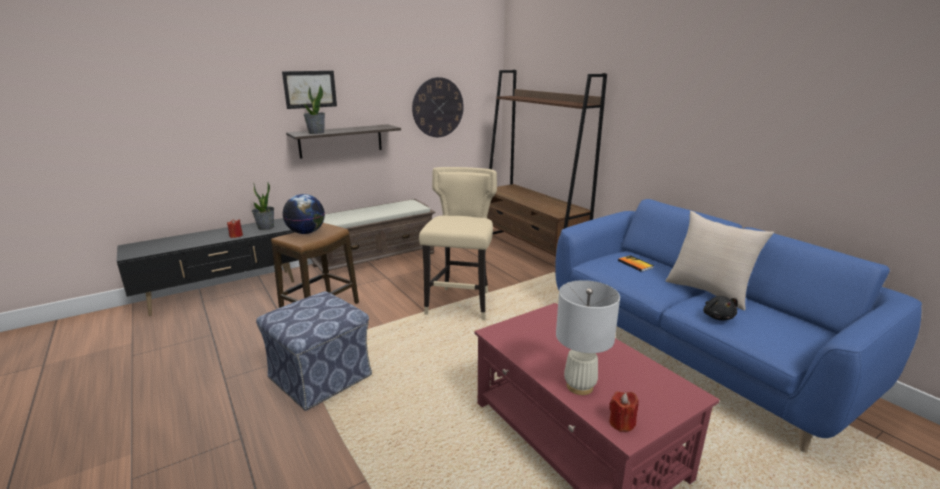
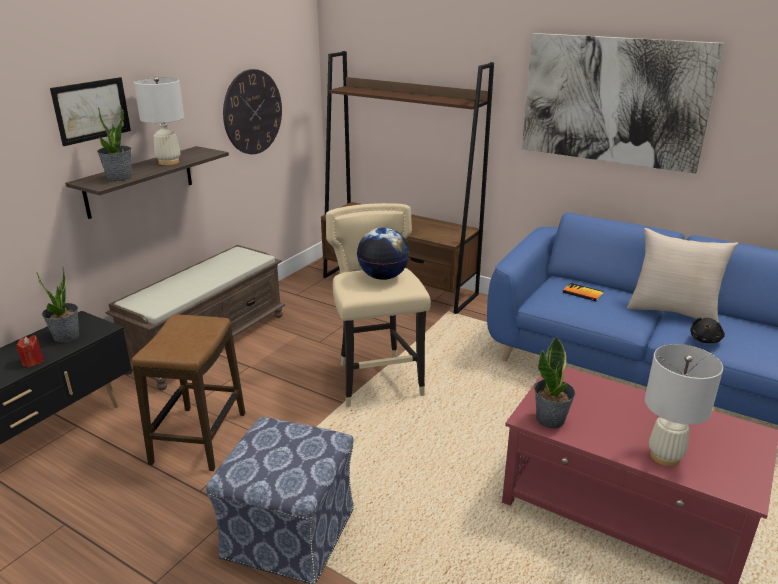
camera: 25 degrees left, 5 degrees up
(306, 232) = (174, 336): globe -> globe (383, 277)
(356, 129) = (168, 162): none -> white table lamp
(511, 337) = (550, 419): none -> potted plant
(621, 423) = (733, 483): red candle -> none
(695, 103) = (613, 101): none -> picture
(717, 317) = (705, 340): black plush toy -> black plush toy turned 60 degrees clockwise

